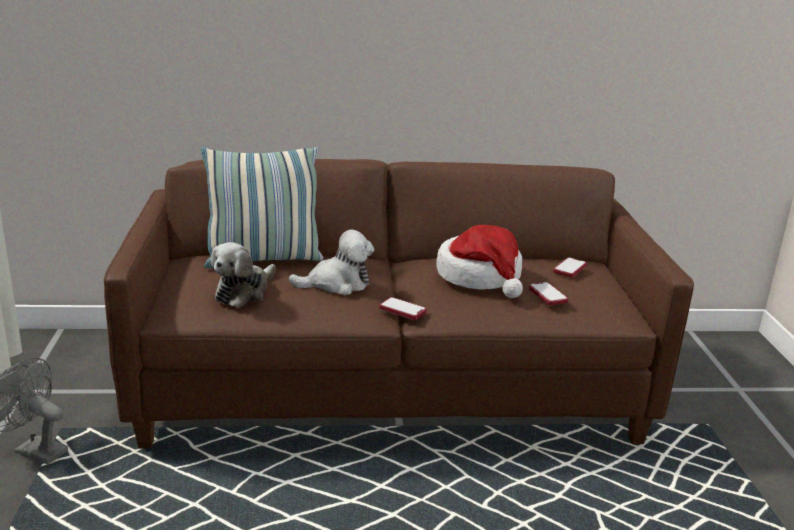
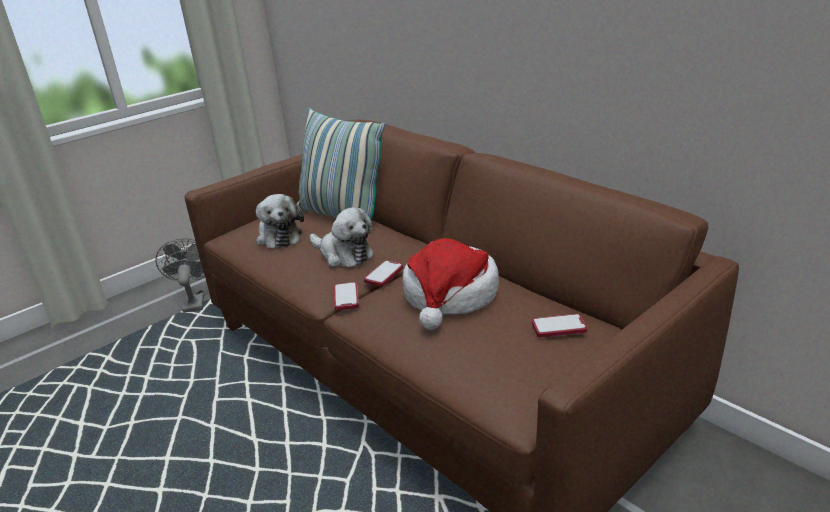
camera: 55 degrees right, 5 degrees up
(244, 292) = (279, 236): plush toy -> plush toy turned 105 degrees counterclockwise
(548, 295) = (468, 342): phone -> phone (384, 275)

